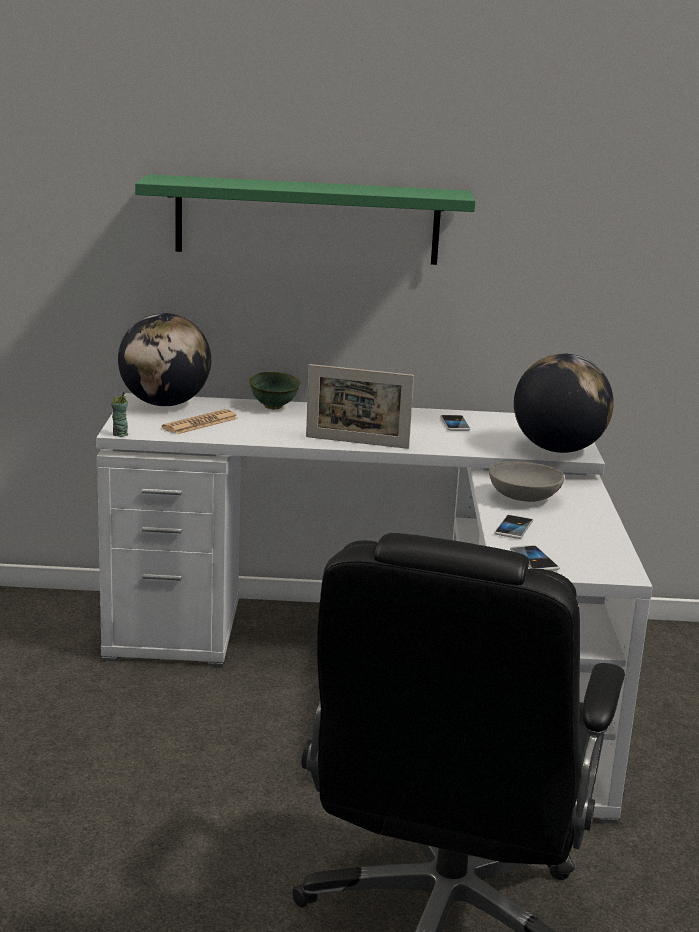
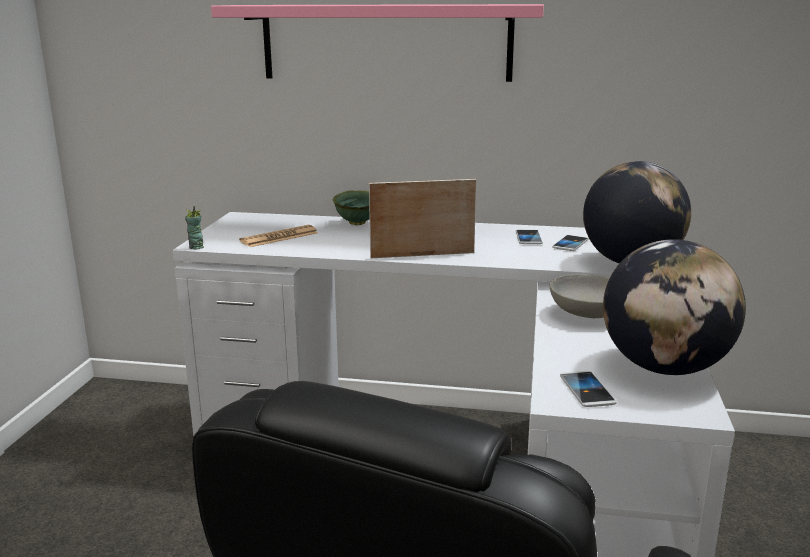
camera: 10 degrees right, 0 degrees up
(164, 404) = (257, 221): globe -> globe (664, 368)
(307, 220) = (385, 42): green shelf -> pink shelf
(357, 442) = (422, 255): picture frame -> picture frame turned 150 degrees clockwise
(513, 528) = (570, 349): phone -> phone (570, 244)

